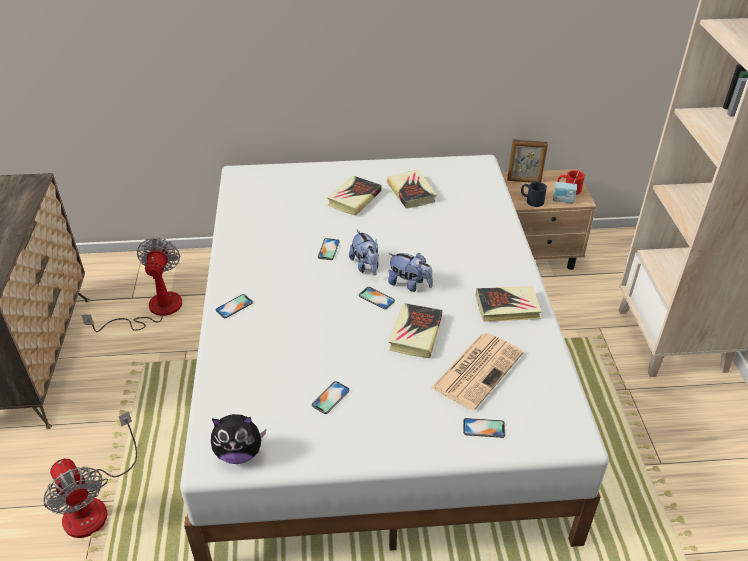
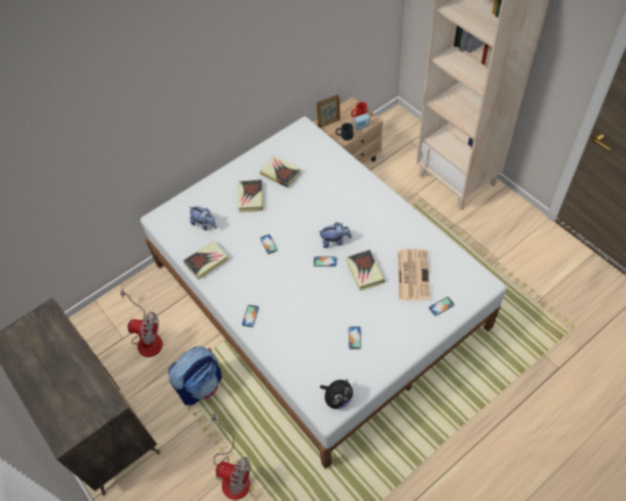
camera: 30 degrees left, 15 degrees up
(153, 310) = (146, 338): fan -> fan turned 135 degrees clockwise
(158, 387) = (201, 385): none -> backpack
(366, 266) = (300, 243): plush toy -> plush toy (205, 224)
(507, 307) = (398, 225): book -> book (206, 261)

